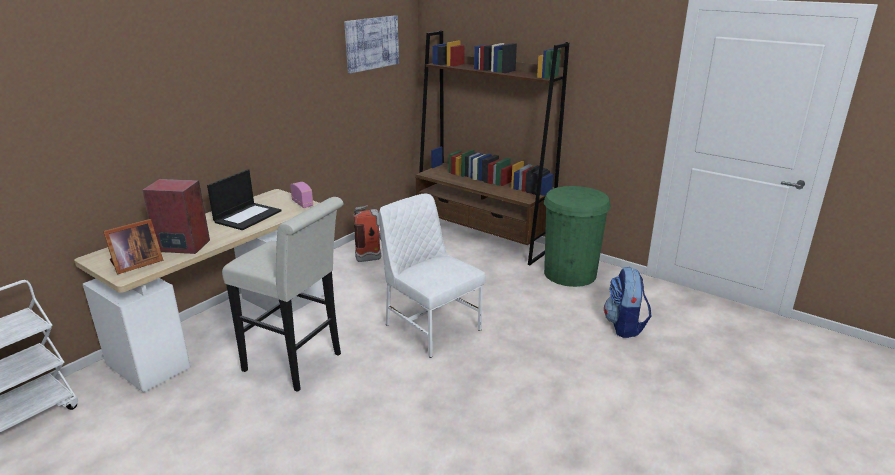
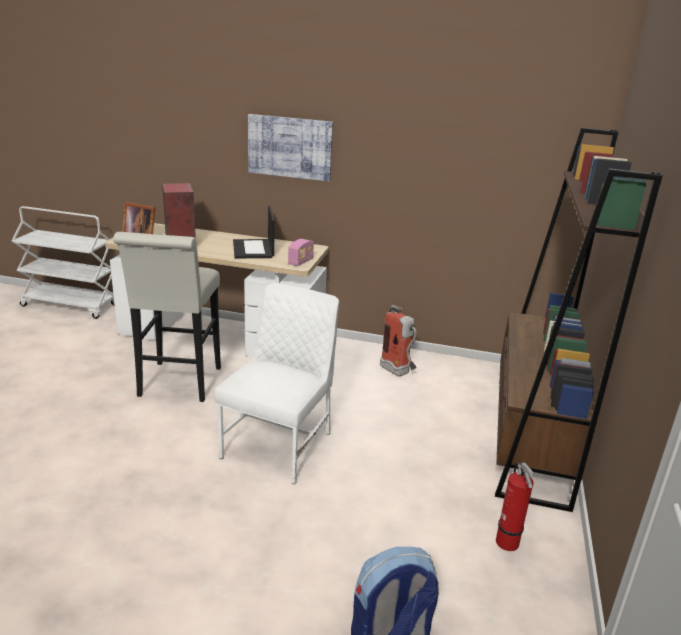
camera: 65 degrees right, 0 degrees up
(248, 216) = (253, 249): laptop -> laptop turned 75 degrees clockwise
(371, 43) = (514, 127): picture -> picture (290, 147)
(570, 273) = (508, 544): green trash can -> fire extinguisher

